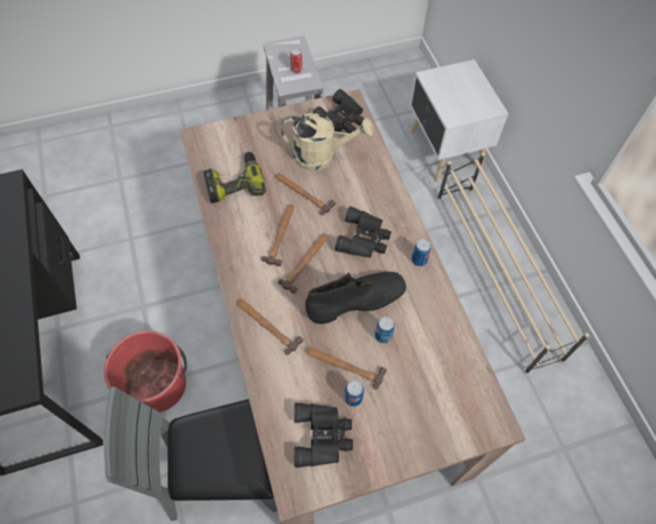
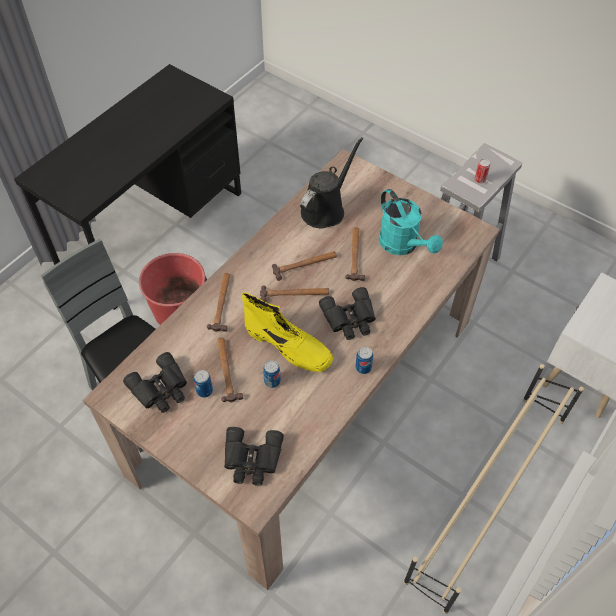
camera: 55 degrees right, 5 degrees down
(235, 183) = (325, 209): power drill -> black watering can
(322, 156) = (403, 245): beige watering can -> turquoise watering can
(342, 119) = (454, 236): black binoculars -> black binoculars (252, 460)
(356, 300) = (289, 346): black boot -> yellow boot

